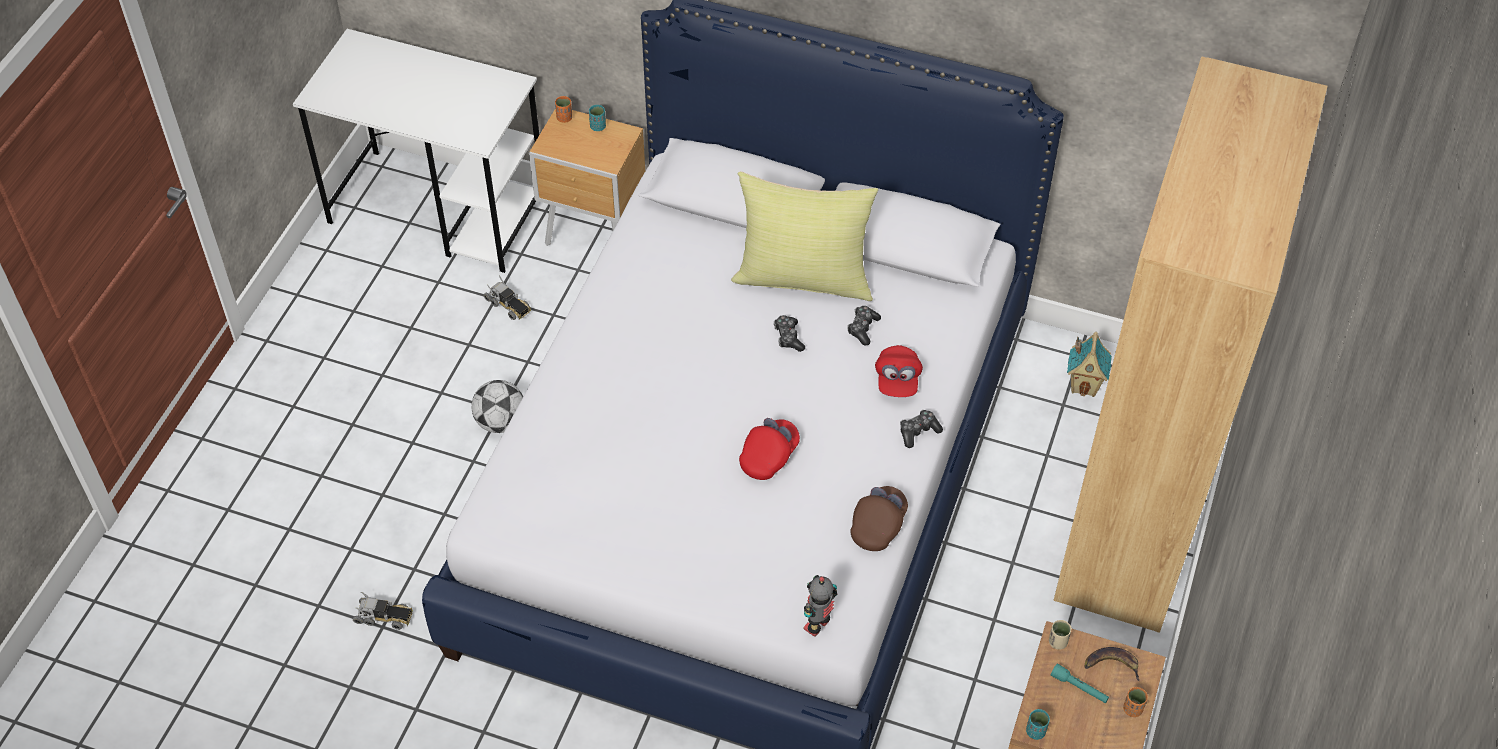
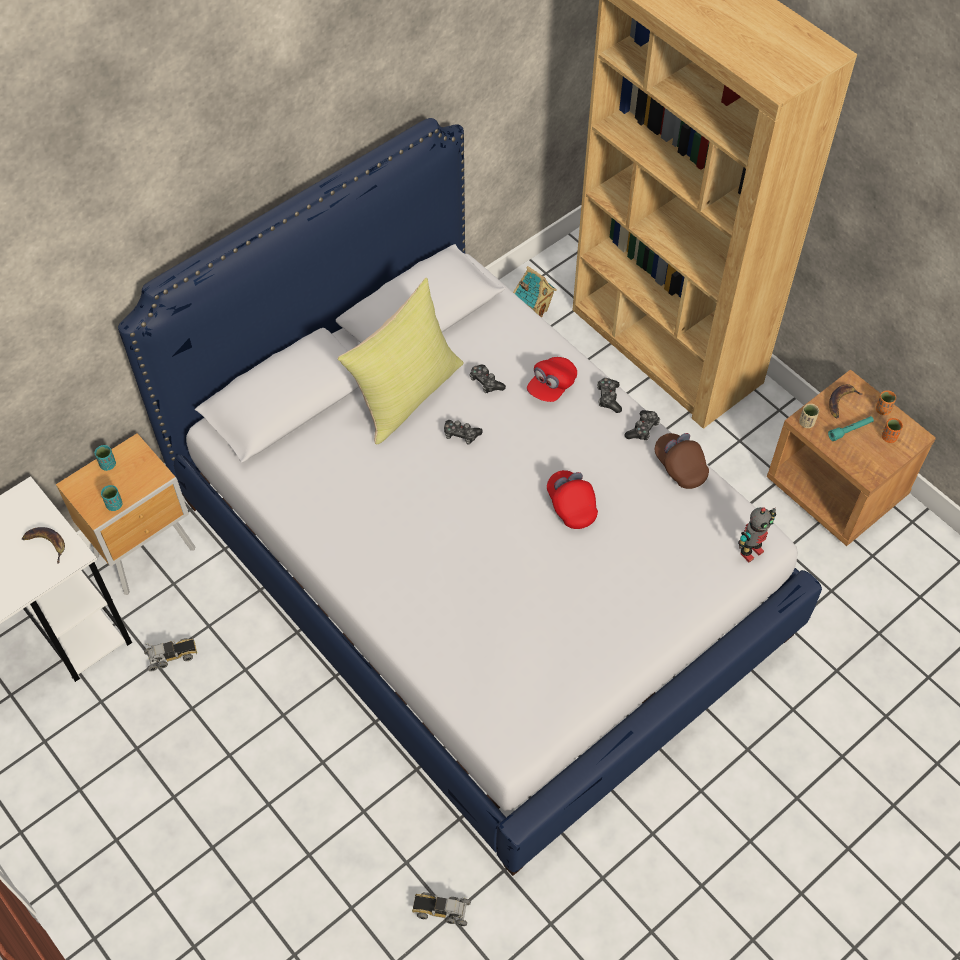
camera: 60 degrees left, 5 degrees up
(384, 617) = (441, 910): toy truck -> toy truck turned 120 degrees counterclockwise
(480, 120) = (47, 543): none -> banana
(501, 422) = (296, 720): football -> none
(564, 118) = (76, 485): orange cup -> orange cup (889, 437)
(818, 626) = (750, 551): toy robot -> toy robot turned 105 degrees counterclockwise
(897, 380) = (551, 386): red cap -> red cap turned 90 degrees clockwise
(901, 475) = (642, 429): none -> game controller
(1035, 731) = (872, 474): turquoise cup -> turquoise cup (114, 505)

